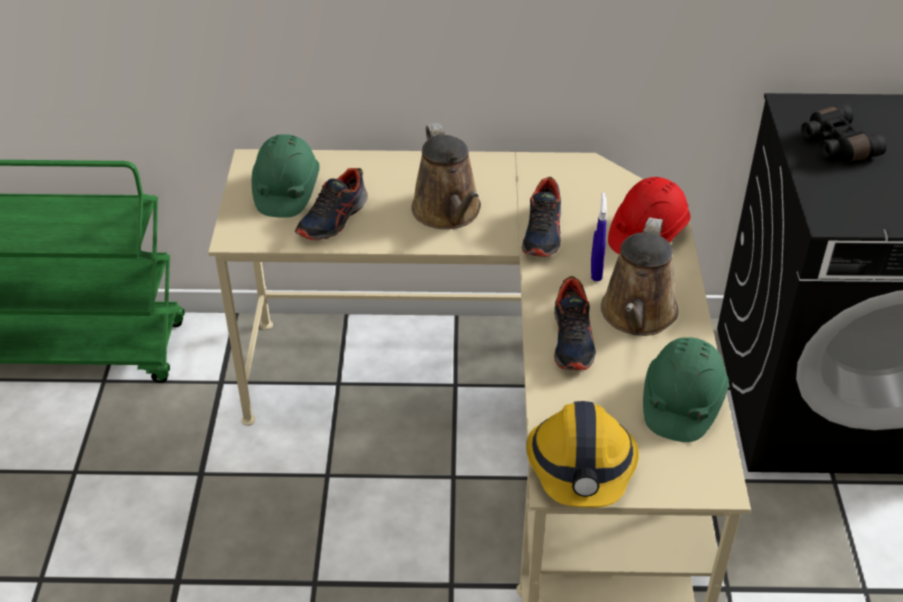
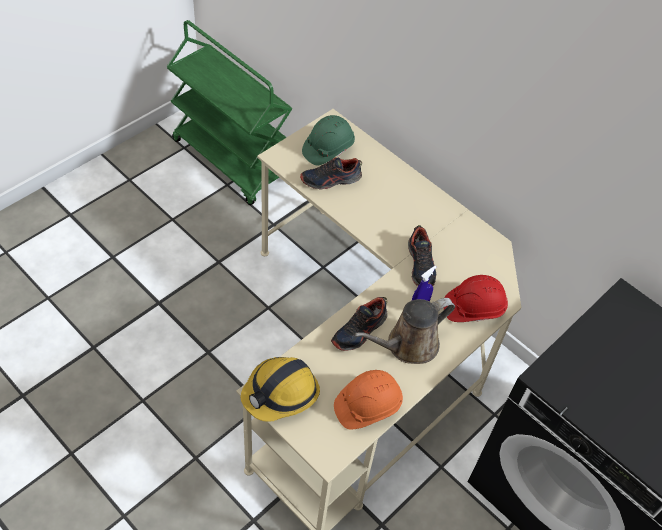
camera: 40 degrees right, 10 degrees up
(448, 212) = (389, 217): brown watering can -> none
(543, 233) = (421, 264): shoe -> shoe turned 60 degrees counterclockwise
(681, 403) = (367, 405): green hard hat -> orange hard hat
(835, 145) = (614, 340): black binoculars -> none

